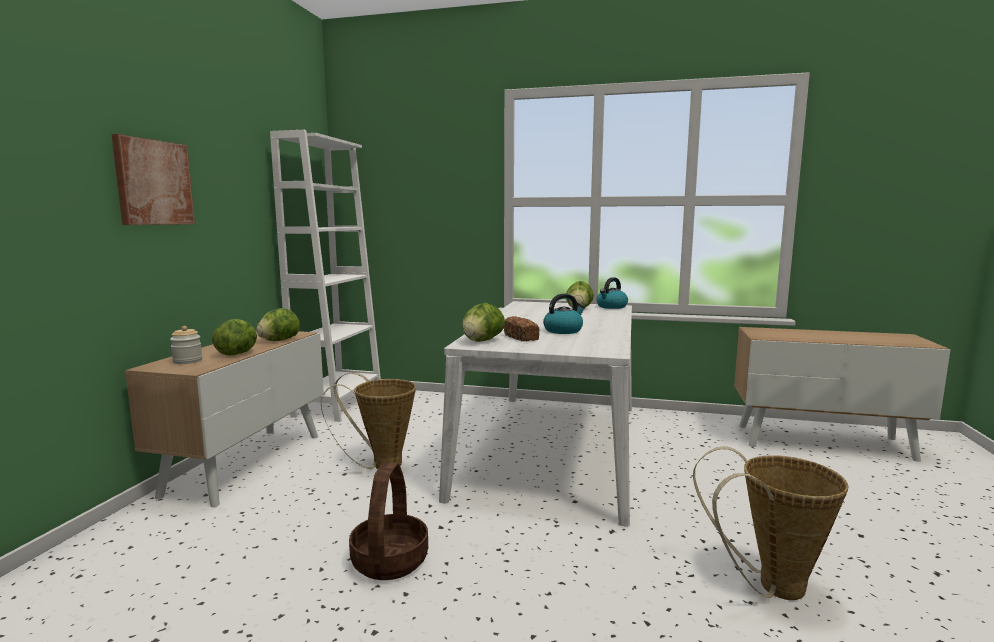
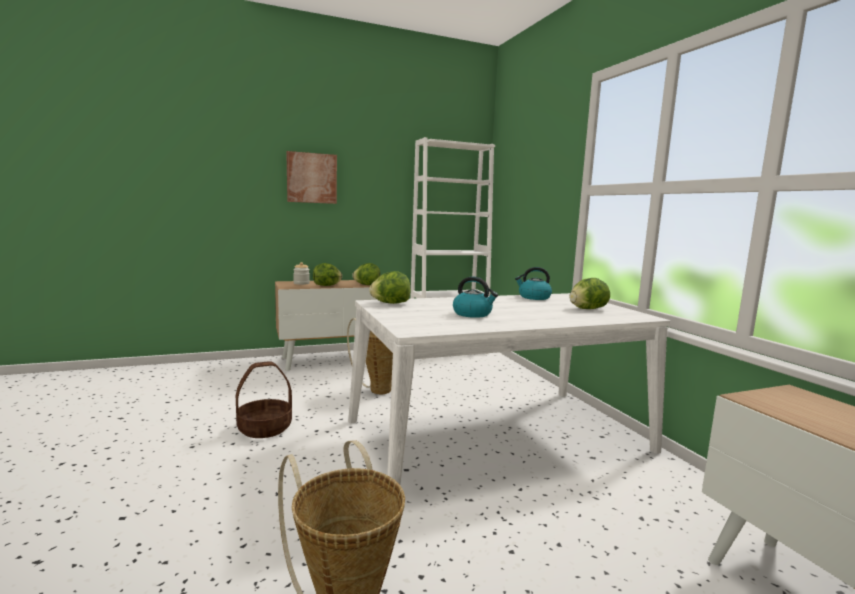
camera: 55 degrees right, 0 degrees up
(521, 337) = (420, 308): bread -> none
(611, 307) = (634, 315): kettle -> kettle (533, 297)

